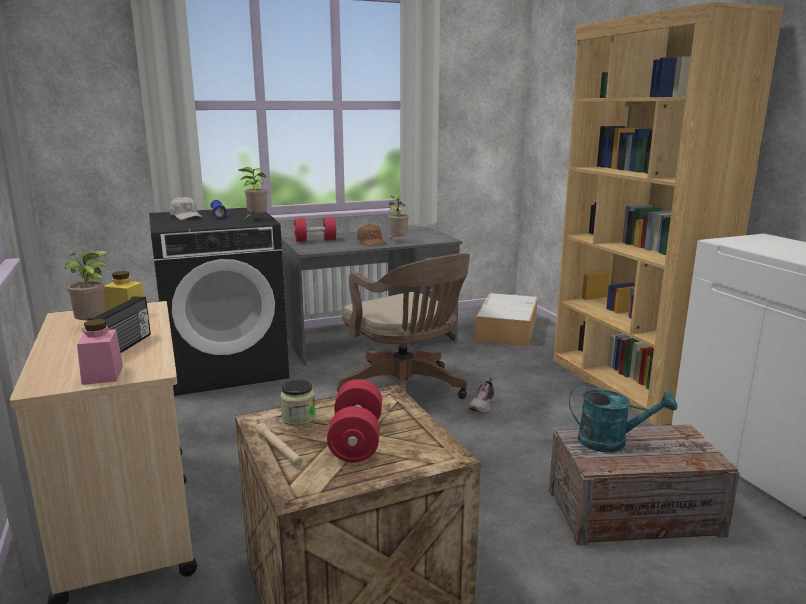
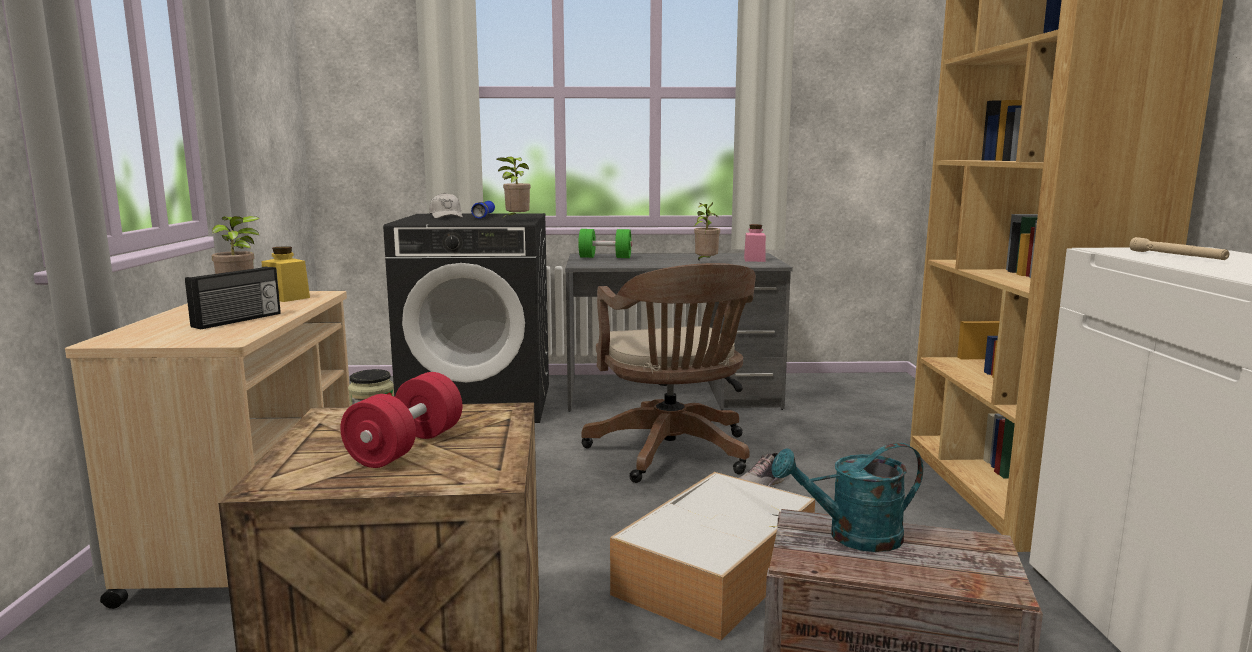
camera: 20 degrees right, 5 degrees down
(103, 375) = (177, 338): pink jar -> pink jar (754, 259)
(279, 449) = (309, 443): beige flashlight -> beige flashlight (1176, 256)
(315, 240) = (605, 257): red dumbbell -> green dumbbell
(371, 242) = (670, 262): brown cap -> none
(506, 329) = (868, 402): storage box -> storage box (717, 570)
(611, 442) = (852, 537): turquoise watering can -> turquoise watering can turned 135 degrees clockwise

